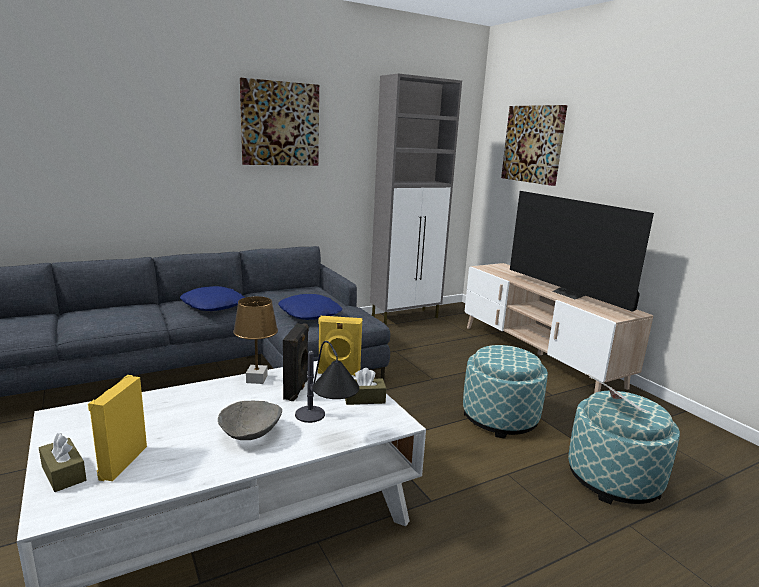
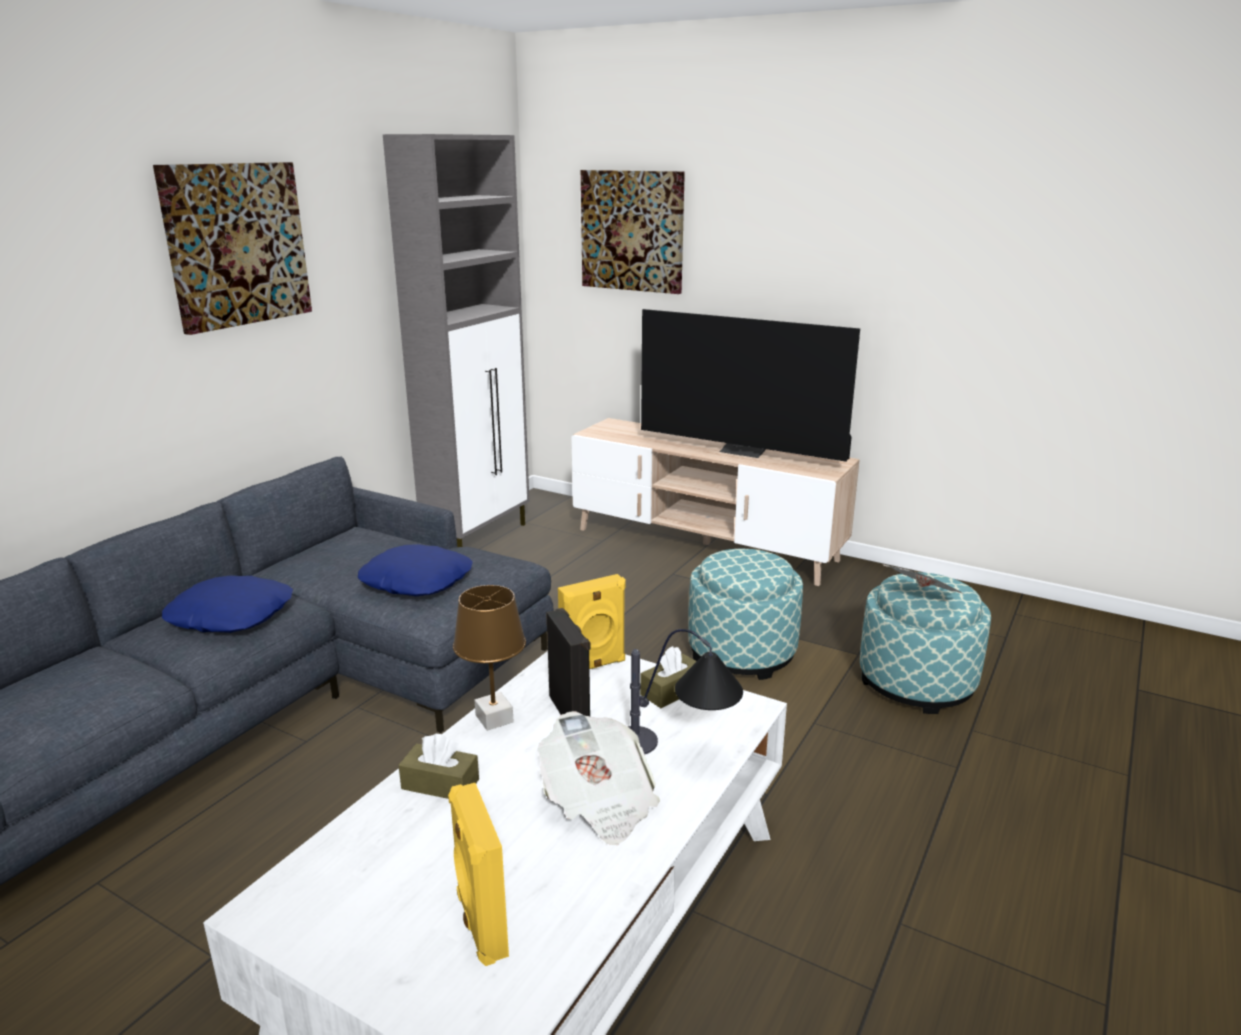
camera: 30 degrees left, 5 degrees up
(63, 473) = (418, 984): brown tissue box -> brown tissue box (440, 784)
(251, 434) = (599, 802): grey bowl -> newspaper

